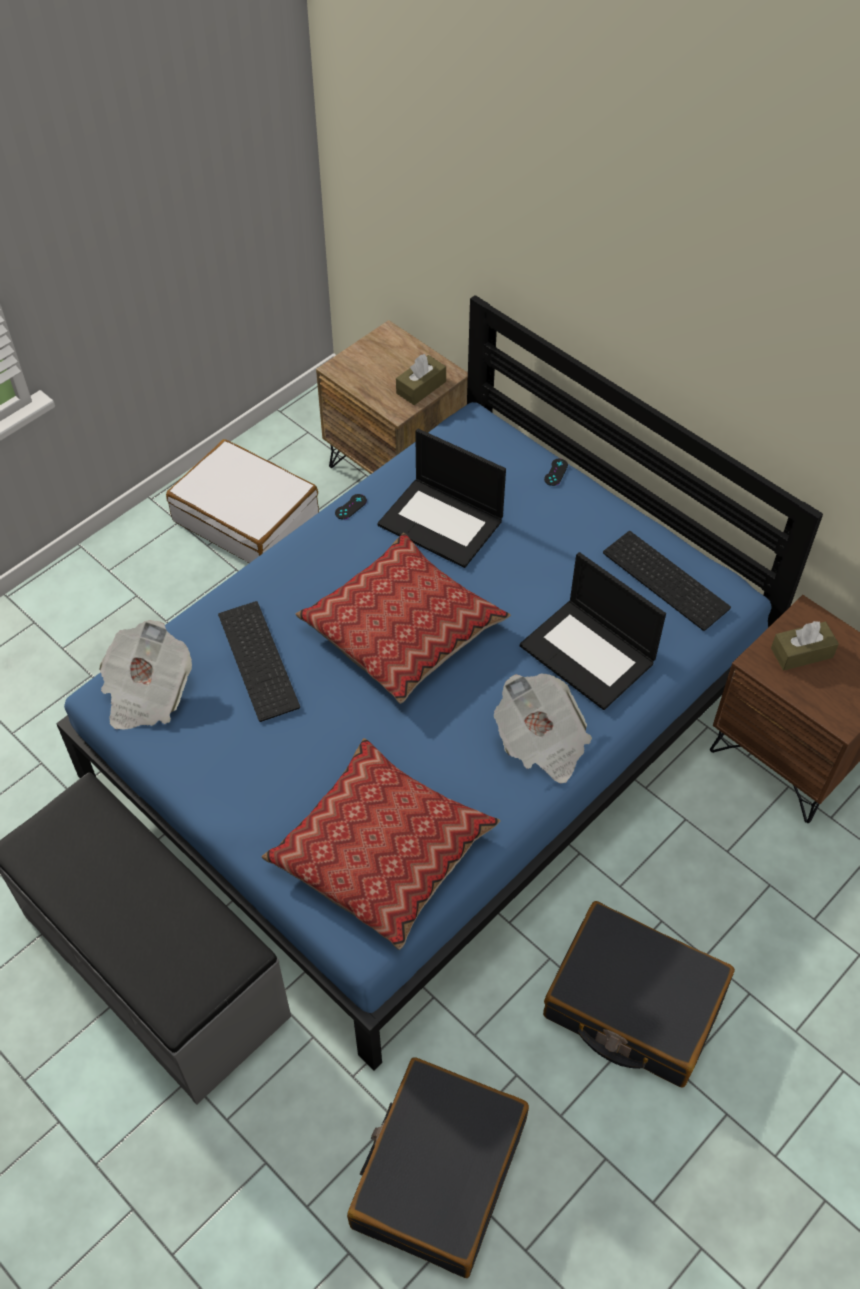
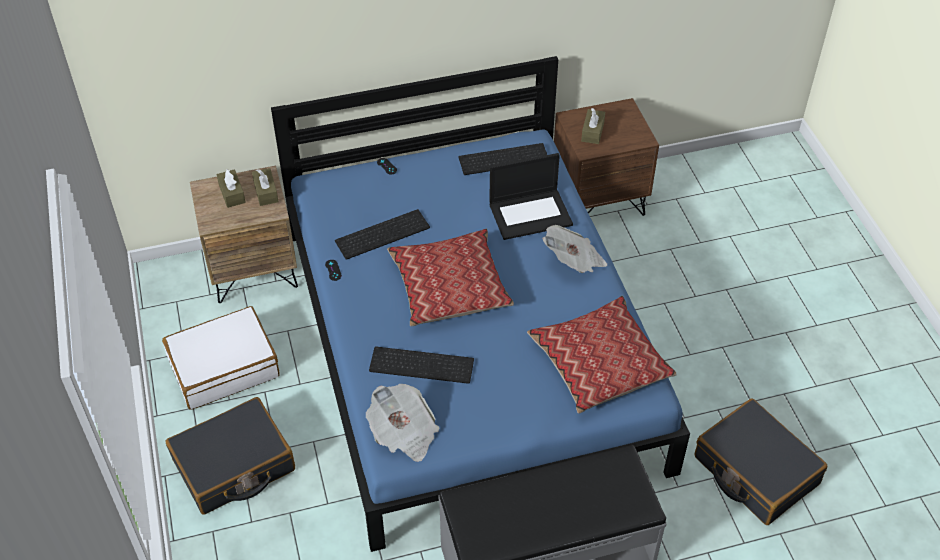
camera: 60 degrees left, 5 degrees down
(396, 361) = (232, 194): none -> brown tissue box
(442, 522) = (382, 233): laptop -> keyboard
(633, 1004) = (705, 339): black suitcase -> black suitcase (234, 465)

